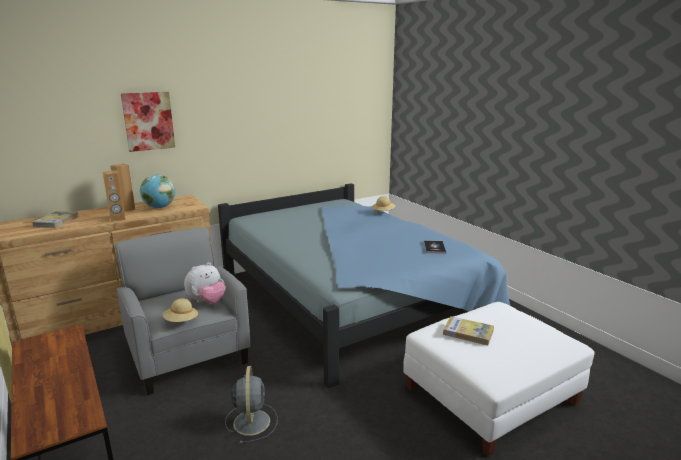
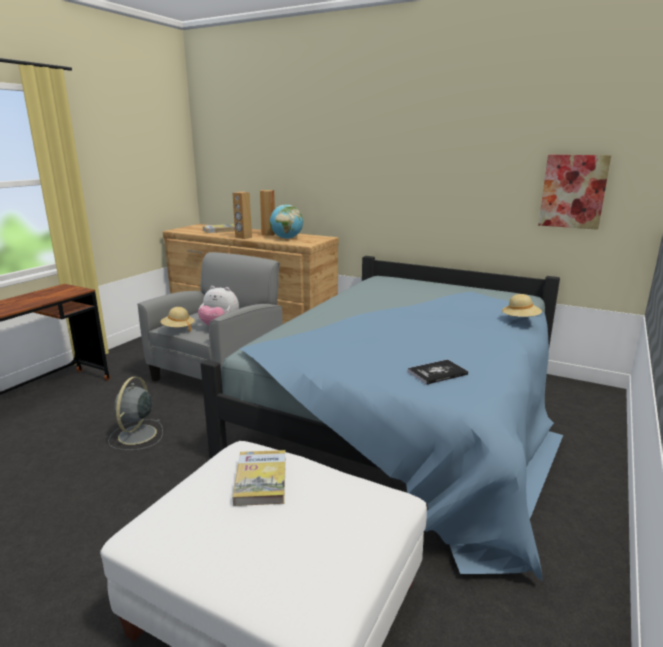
camera: 60 degrees right, 0 degrees up
(148, 121) = (311, 153): picture -> picture (573, 191)
(251, 421) = (136, 435): grey fan -> grey fan turned 135 degrees clockwise

